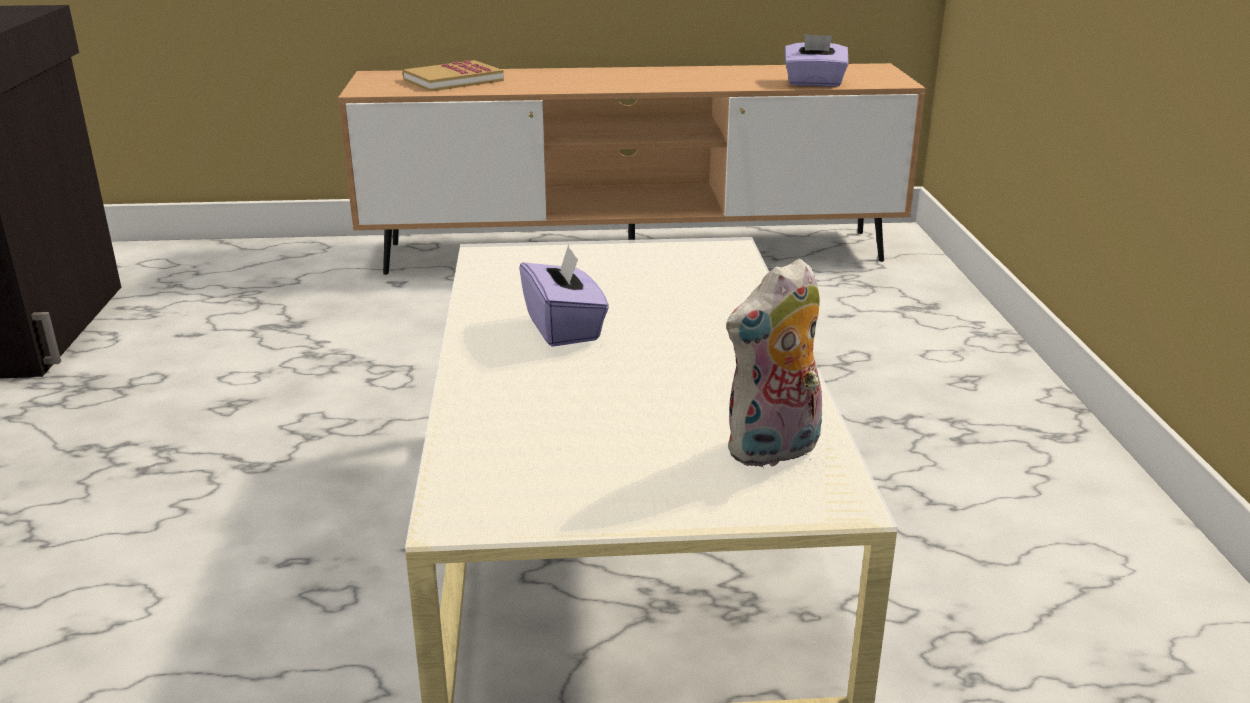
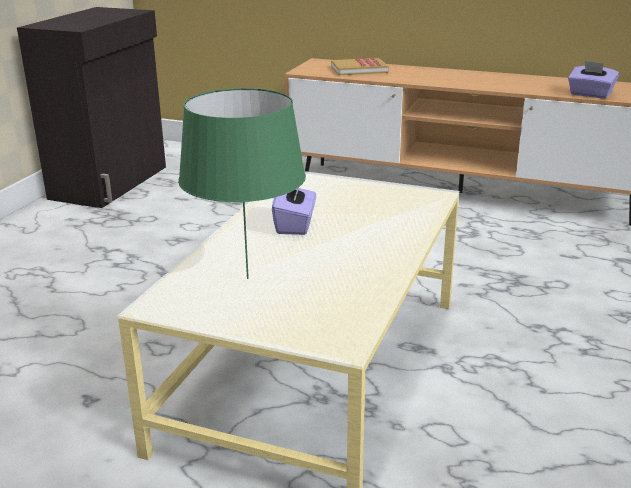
camera: 25 degrees right, 0 degrees up
(575, 429) = (247, 278): none -> green table lamp
(774, 451) = (337, 313): plush toy -> none

